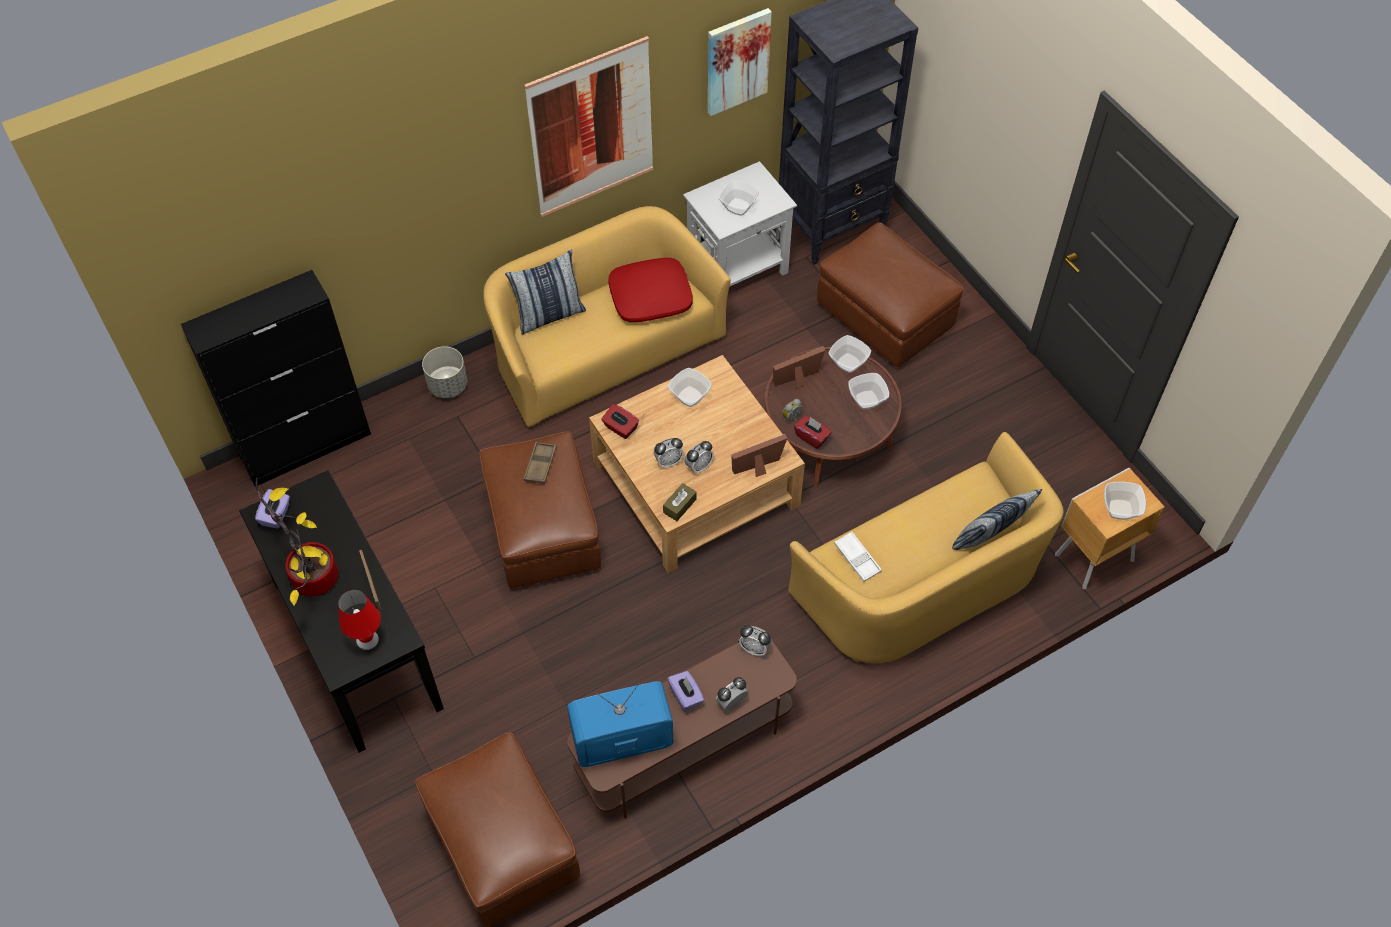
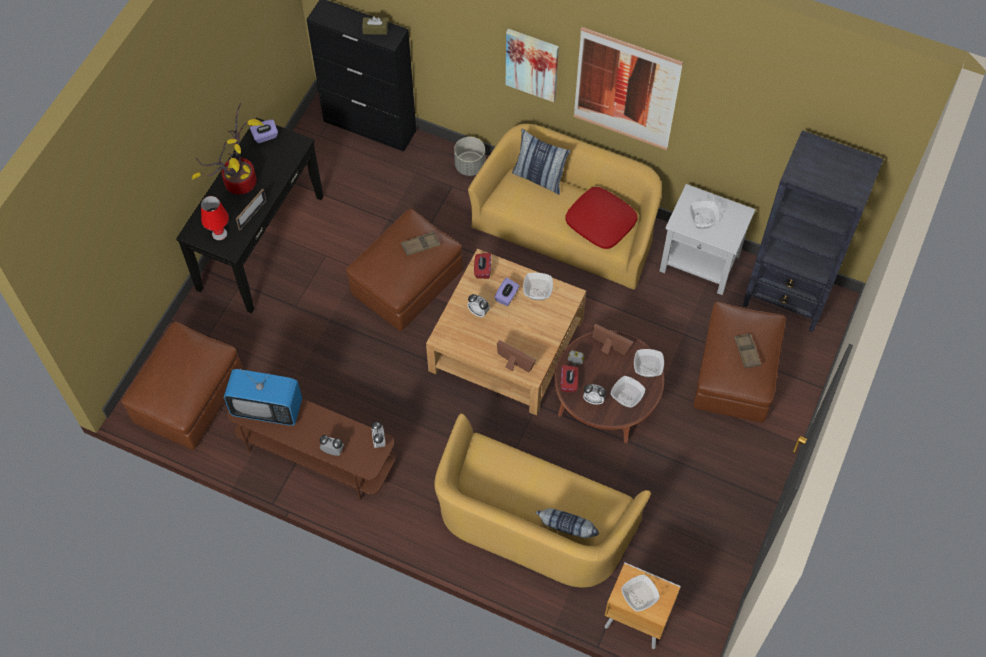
camera: 55 degrees right, 5 degrees up
(622, 740) = (267, 408): television -> television turned 150 degrees clockwise
(679, 506) = (450, 338): brown tissue box -> brown tissue box (375, 29)
(686, 696) = (319, 424): purple tissue box -> purple tissue box (507, 296)
(699, 466) = (488, 330): alarm clock -> alarm clock (593, 399)
(737, 61) = (754, 129): picture -> picture (532, 64)
(857, 559) = (490, 462): white tray -> none
(900, 270) = (747, 352): none -> brown tray

